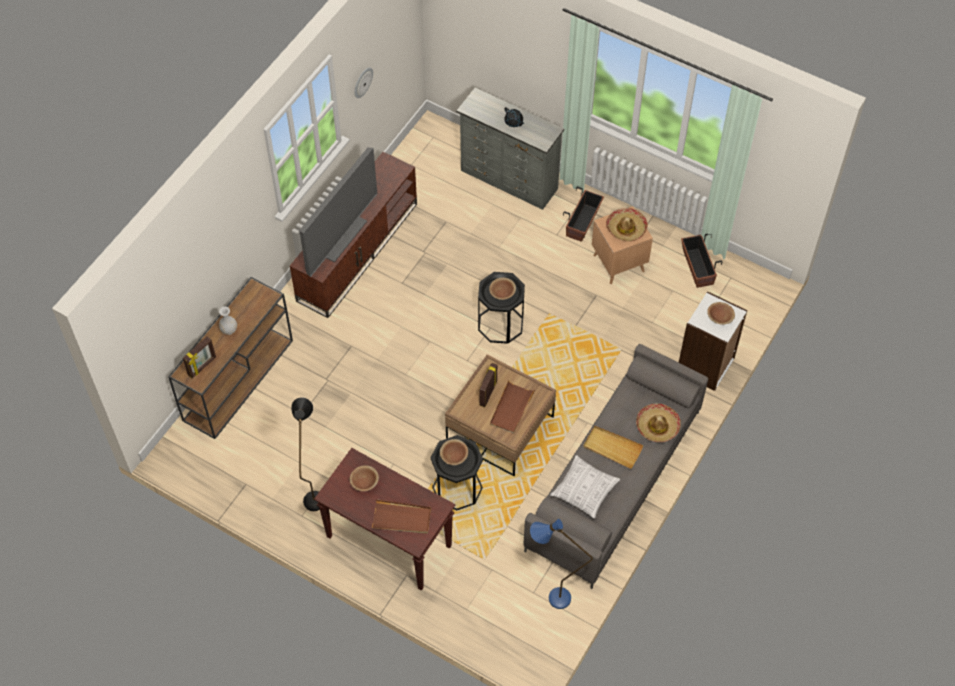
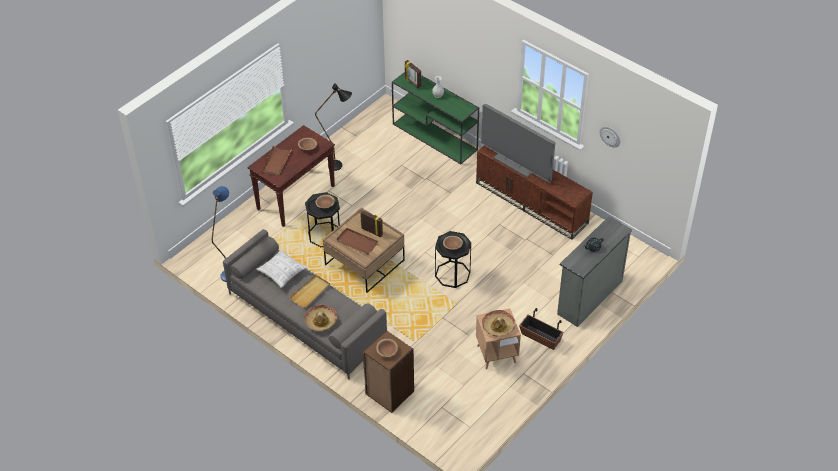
camera: 100 degrees right, 10 degrees down
(239, 379) = (435, 137): brown console table -> green console table
(697, 268) = (483, 405): planter -> none
(706, 365) = (389, 393): white bookcase -> brown bookcase

